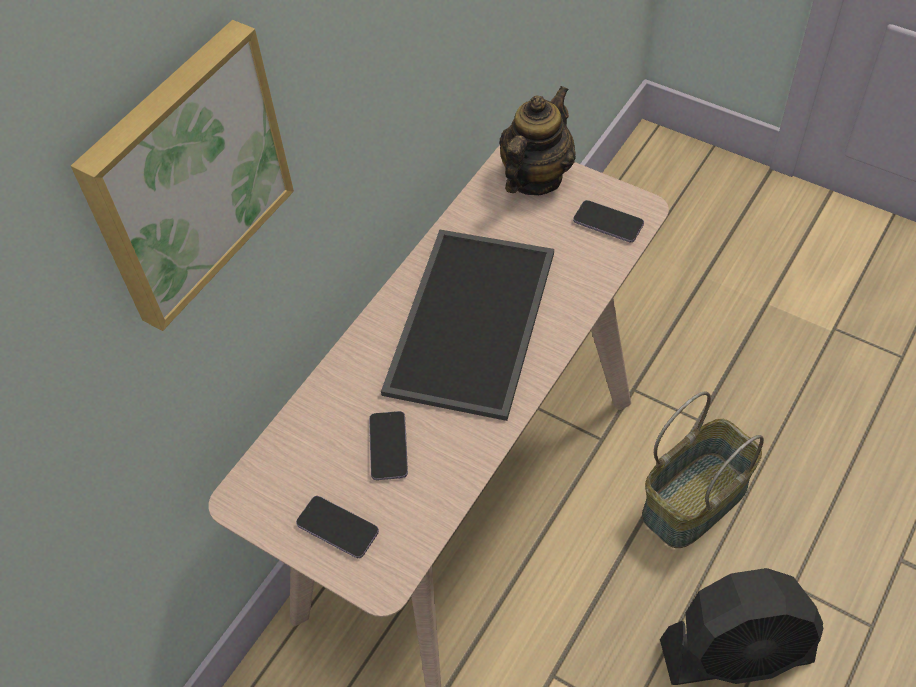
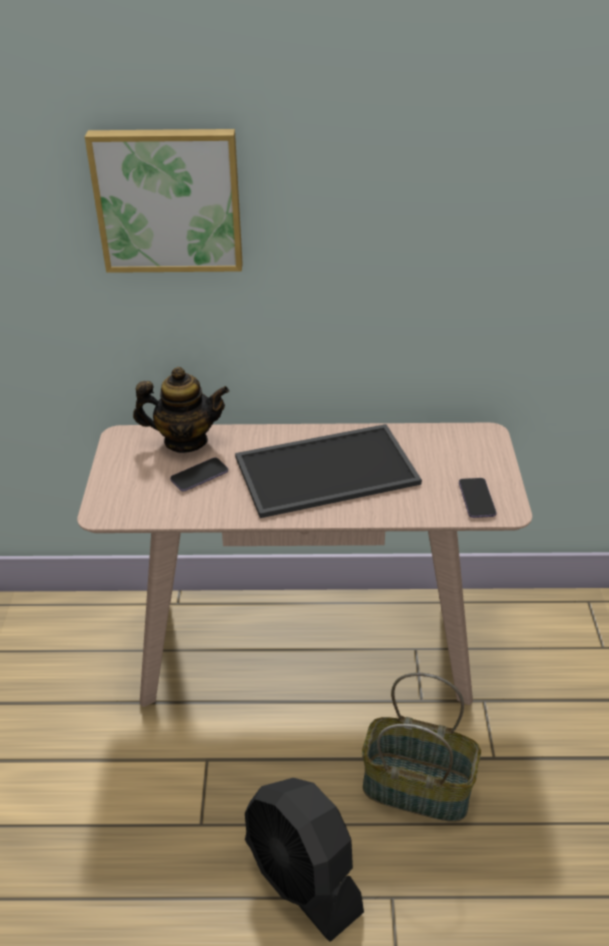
camera: 55 degrees right, 15 degrees down
(337, 528) = (126, 480): phone -> none
(535, 178) = (480, 449): teapot -> teapot (185, 441)

